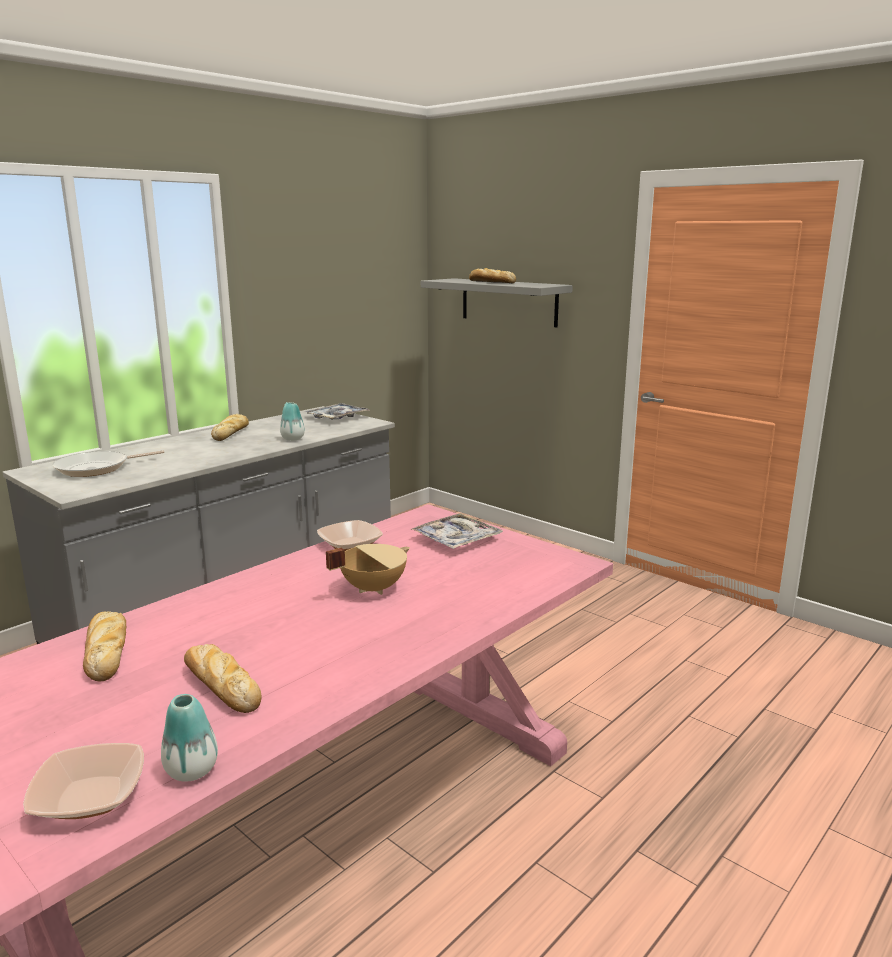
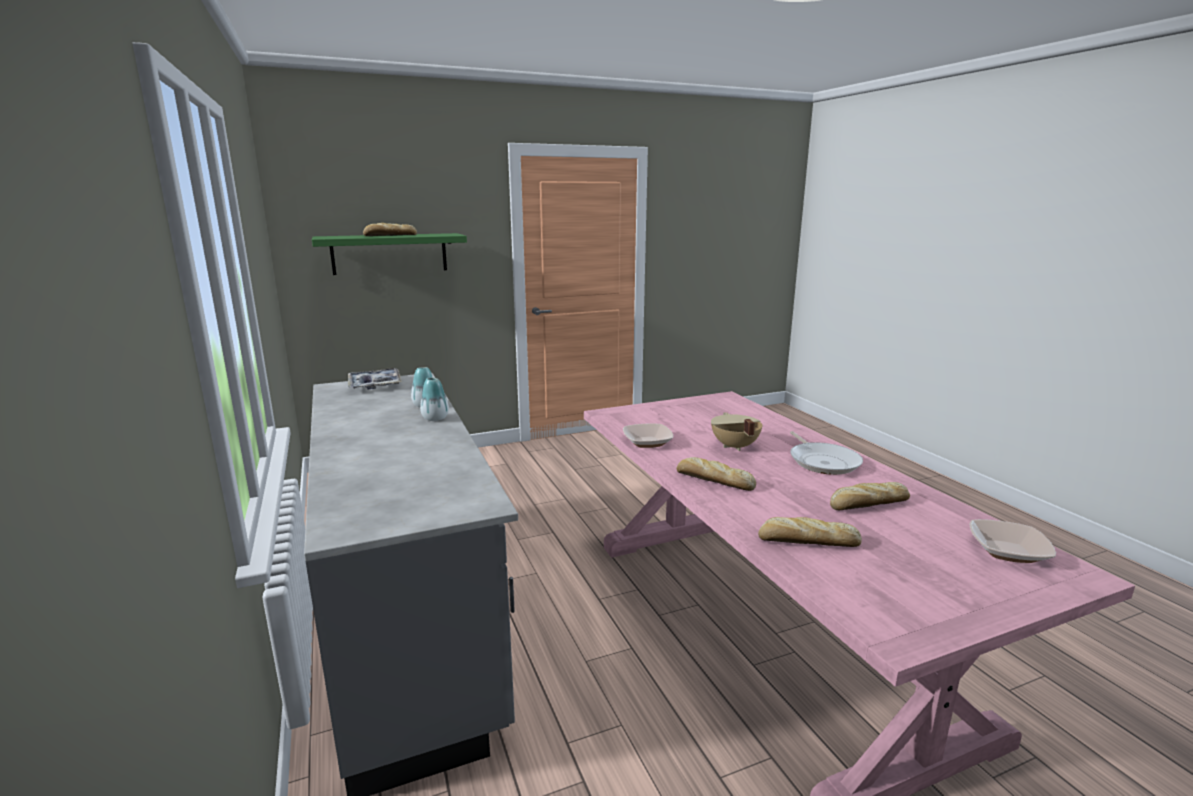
camera: 65 degrees left, 0 degrees up
(97, 468) = (394, 491): frying pan -> frying pan (822, 461)
(191, 770) = (972, 519): vase -> vase (435, 418)
(231, 433) = (351, 424): bread -> bread (713, 480)
(456, 539) = (665, 414): tray -> none
(508, 302) = (389, 253): grey shelf -> green shelf

